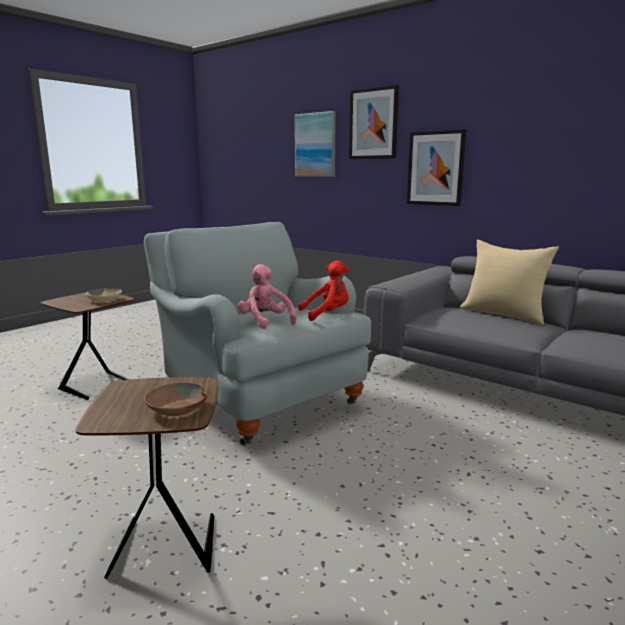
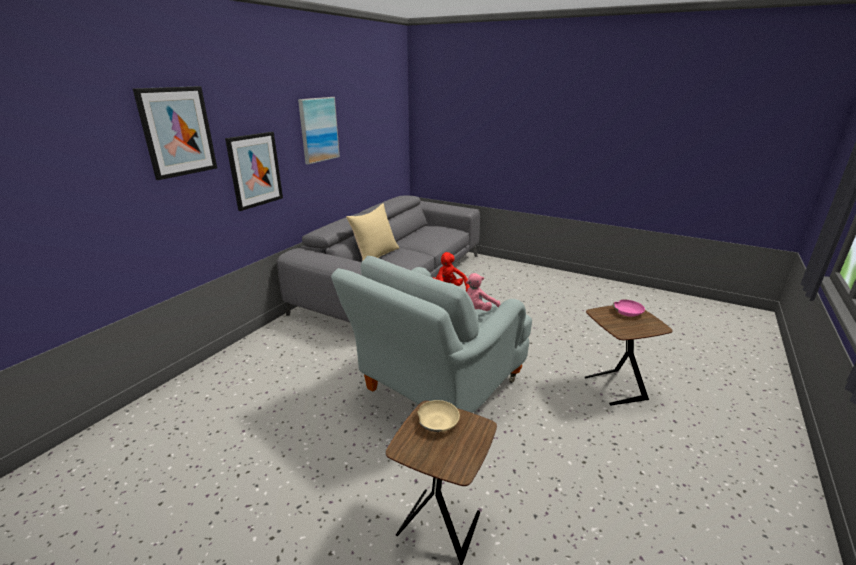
camera: 100 degrees left, 10 degrees up
(177, 408) = (628, 312): brown bowl -> pink bowl
(315, 145) = (85, 170): picture -> picture (318, 130)

